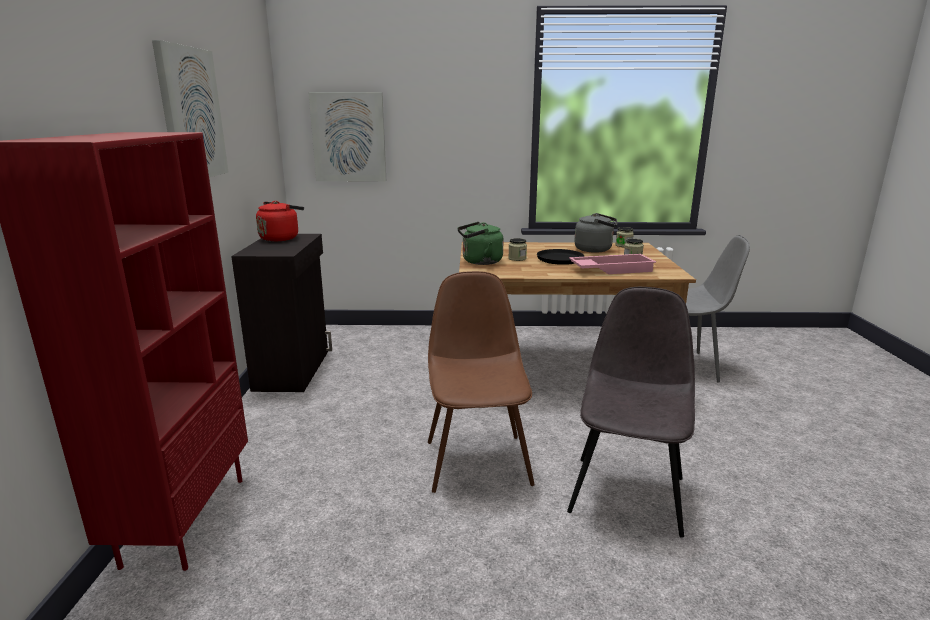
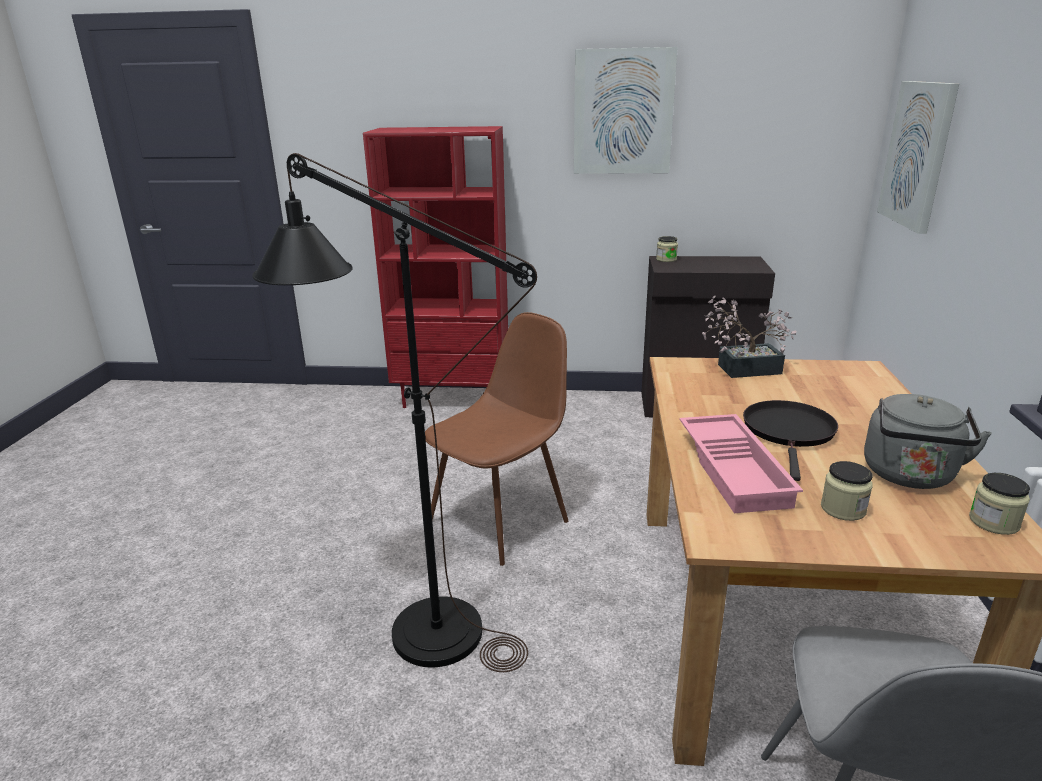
camera: 95 degrees right, 5 degrees up
(281, 238) = (736, 262): red kettle -> none
(477, 460) = (501, 520): brown chair -> brown chair turned 45 degrees counterclockwise
(479, 262) = (742, 369): green kettle -> potted plant
(517, 258) = (778, 395): jar -> jar (666, 259)
(627, 492) = (414, 625): grey chair -> black floor lamp

